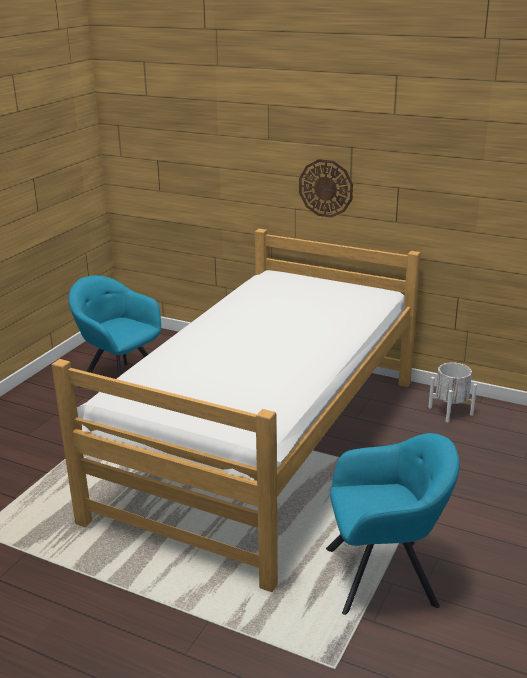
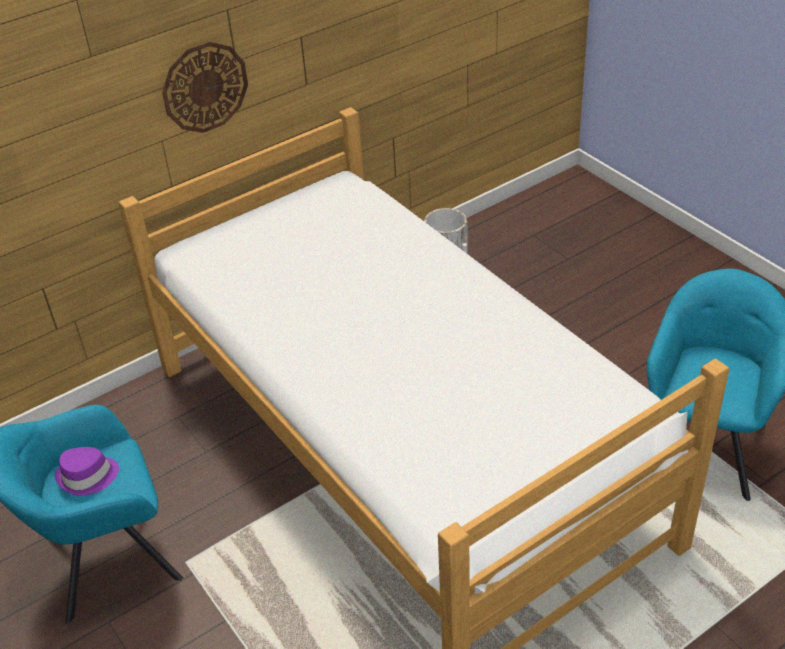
camera: 60 degrees left, 15 degrees up
(123, 325) = (88, 477): none -> purple hat

